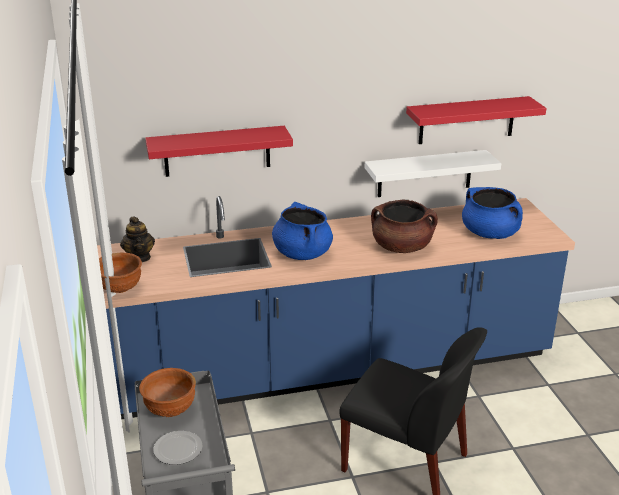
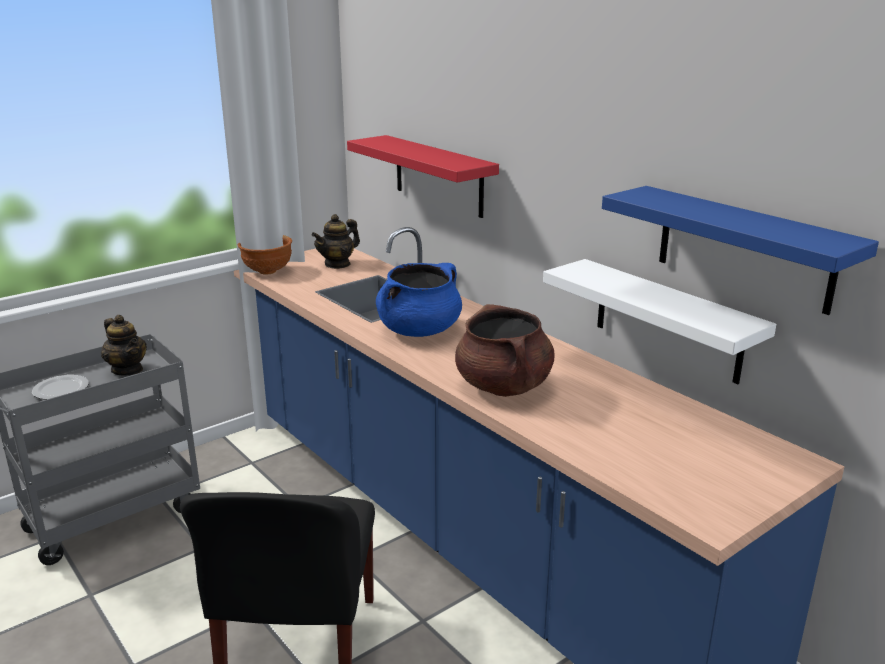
camera: 65 degrees right, 5 degrees down
(169, 410) = (127, 370): brown bowl -> teapot
(467, 120) = (744, 248): red shelf -> blue shelf
(490, 233) = (638, 450): blue cooking pot -> none

